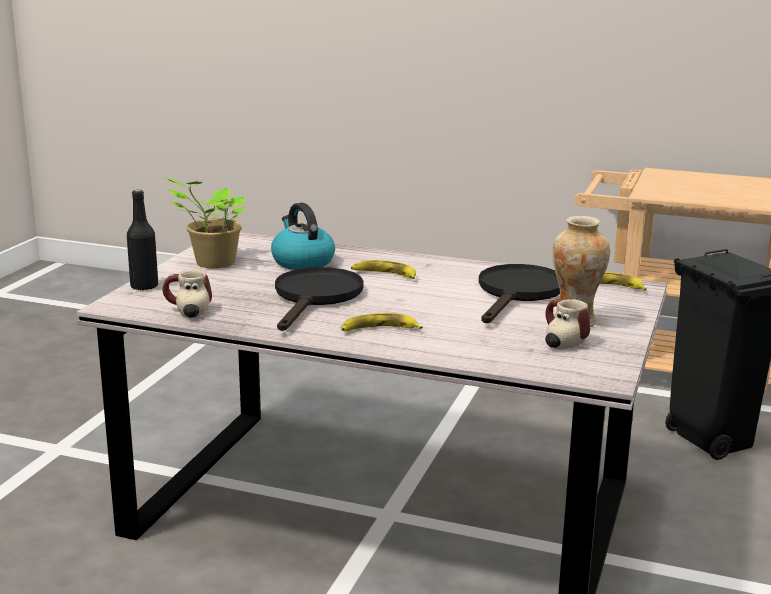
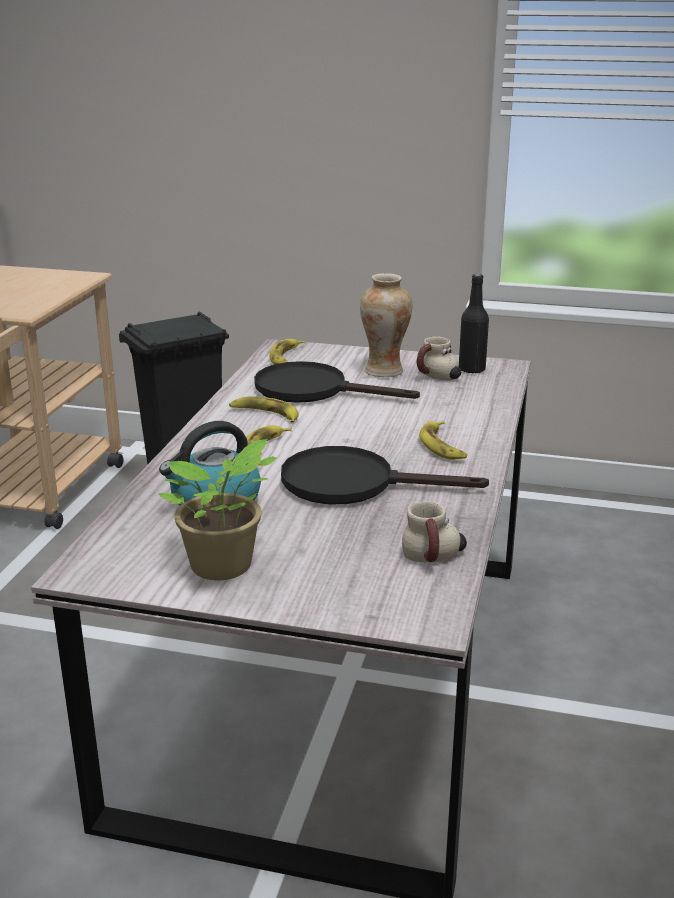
camera: 95 degrees left, 5 degrees up
(144, 286) = (342, 609): black bottle -> black bottle (471, 369)
(459, 277) = (266, 414): none -> banana

